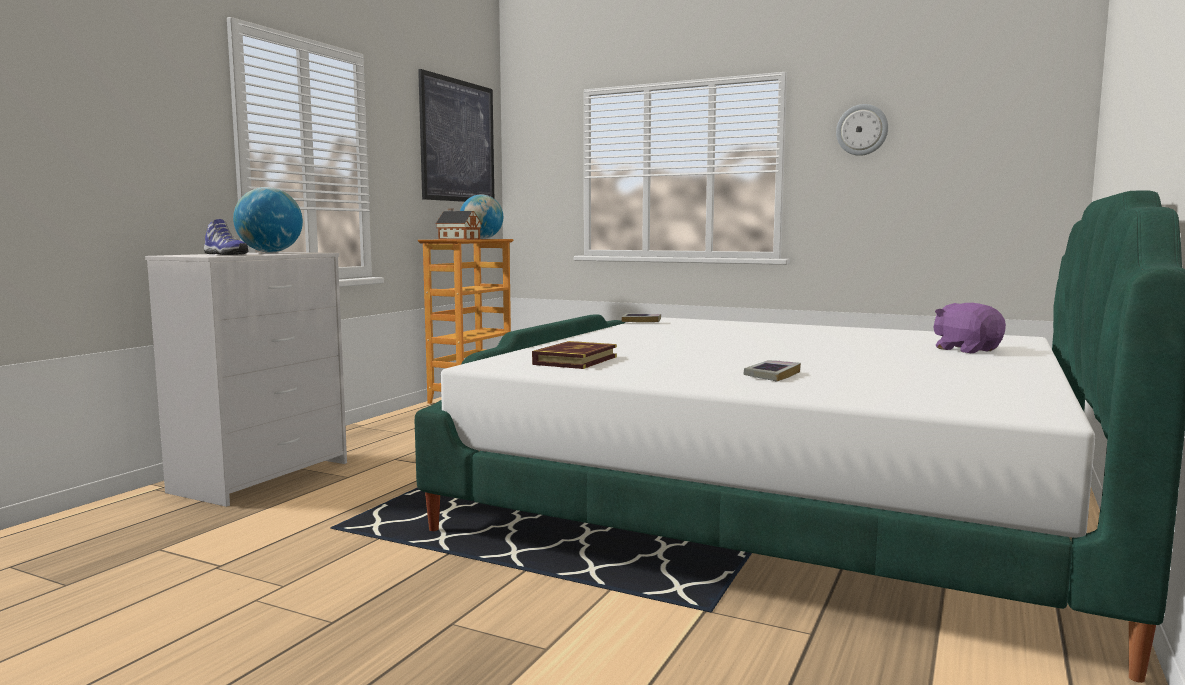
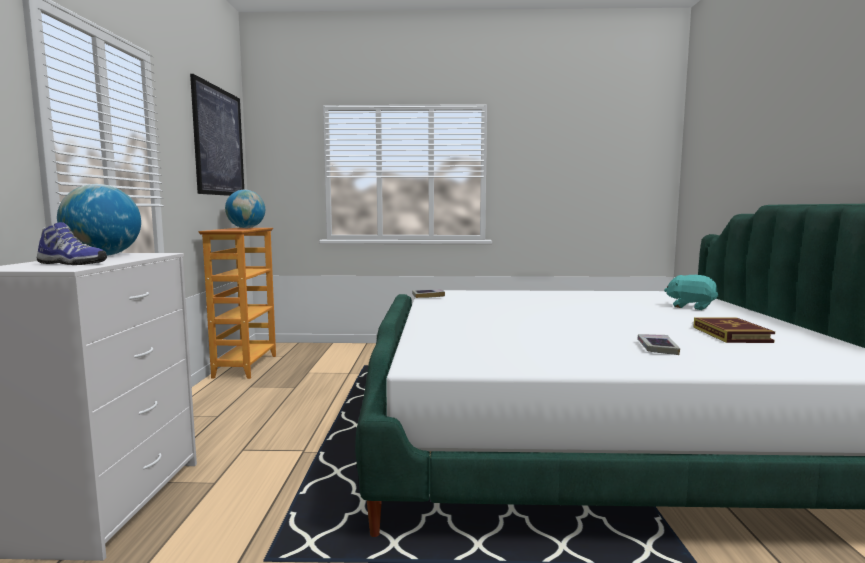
camera: 25 degrees left, 0 degrees up
(458, 239) = (233, 229): toy house -> none
(575, 360) = (481, 348): book -> book (731, 334)
(862, 130) = (540, 149): wall clock -> none
(966, 350) = (691, 307): purple plush toy -> turquoise plush toy

